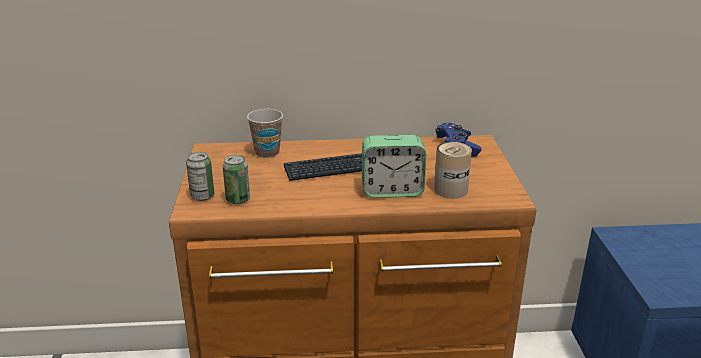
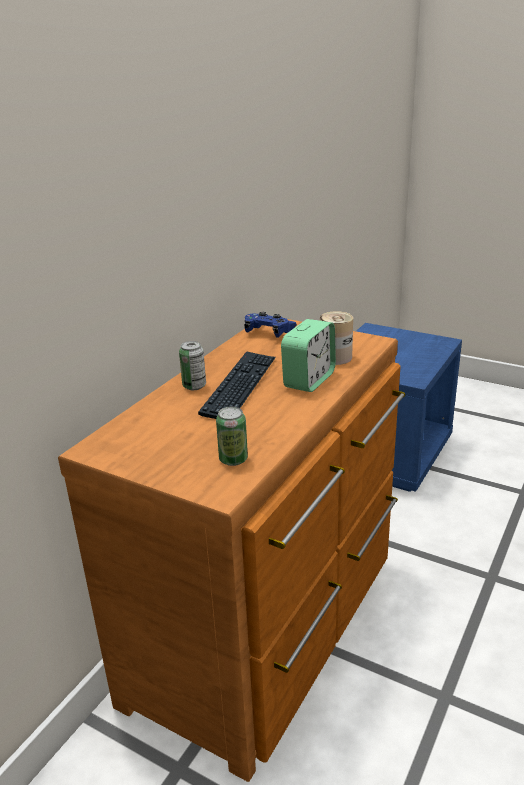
camera: 55 degrees left, 0 degrees up
(202, 196) = (199, 479): can -> can (194, 386)
(267, 153) = (152, 417): cup -> none

